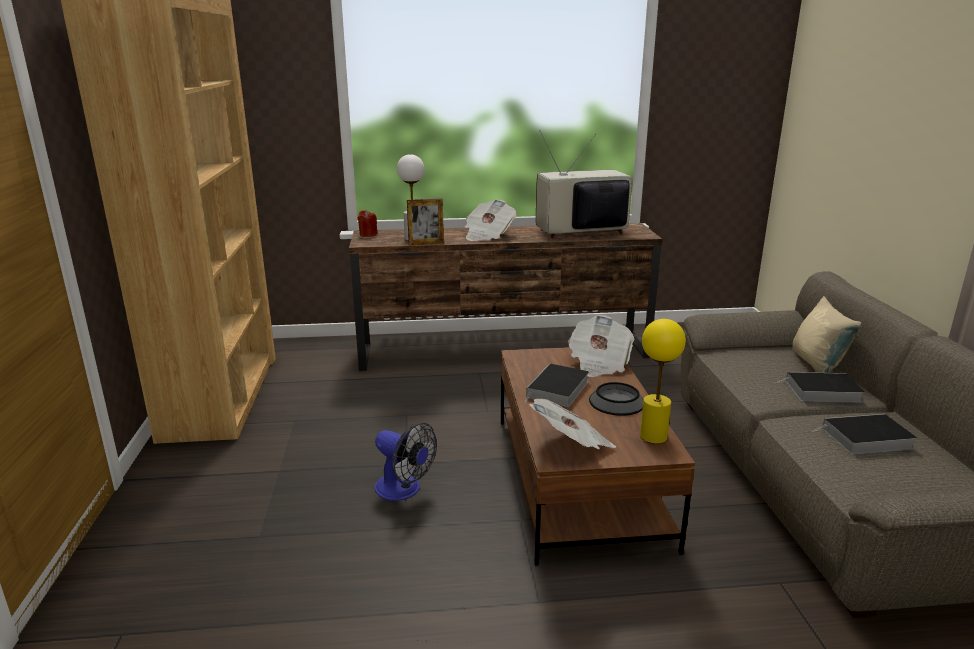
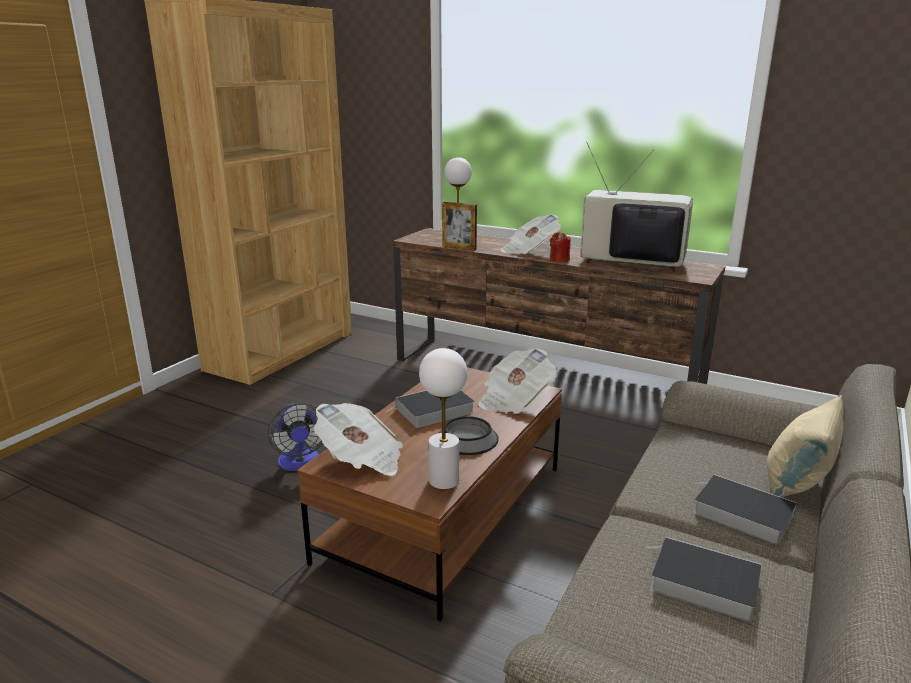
camera: 35 degrees right, 0 degrees up
(368, 234) = (429, 233): red candle -> red candle (559, 260)
(653, 436) = (443, 480): yellow table lamp -> white table lamp

